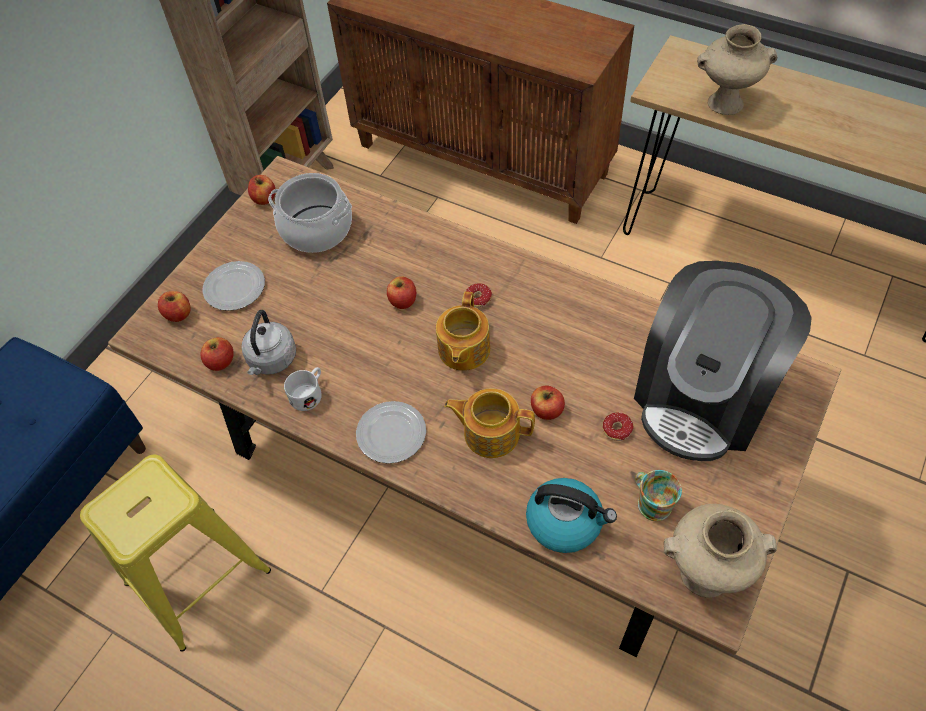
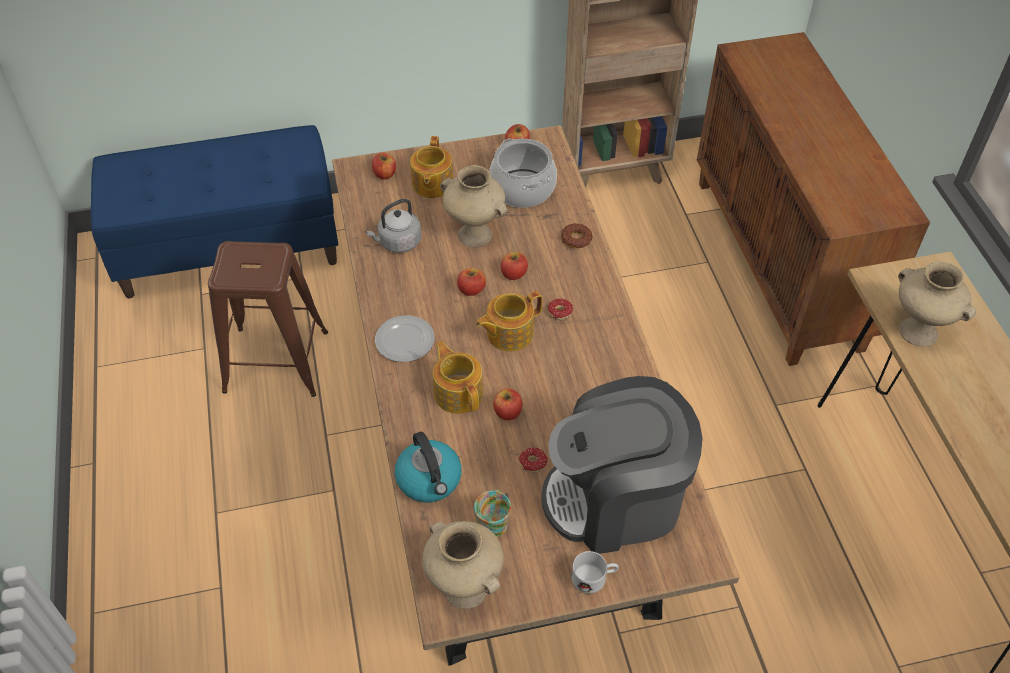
camera: 45 degrees right, 5 degrees down
(198, 577) = (276, 361): yellow stool -> brown stool
(220, 361) = (372, 219): apple -> apple (471, 289)
(234, 288) = (432, 184): plate -> teapot
(309, 393) = (393, 278): white mug -> white mug (594, 578)
(329, 297) = (476, 235): none -> beige vase
(412, 233) = (576, 239): none -> donut

